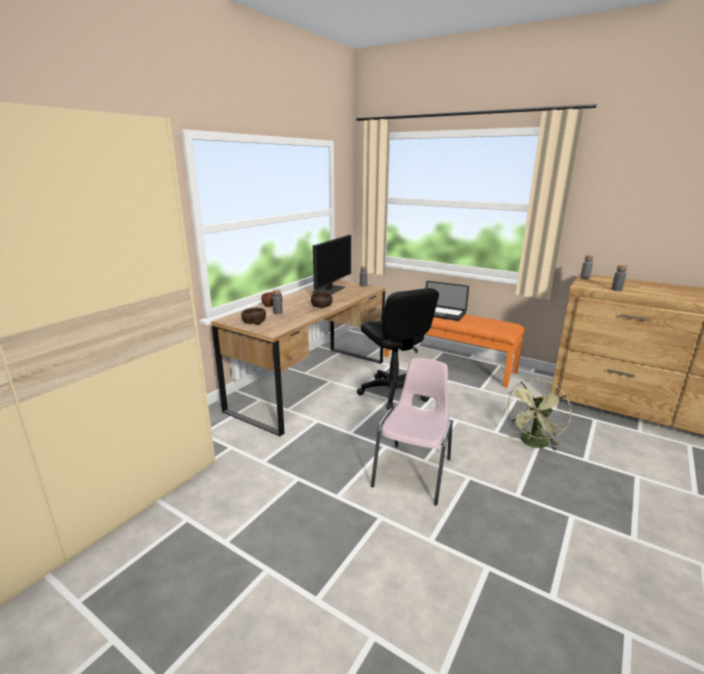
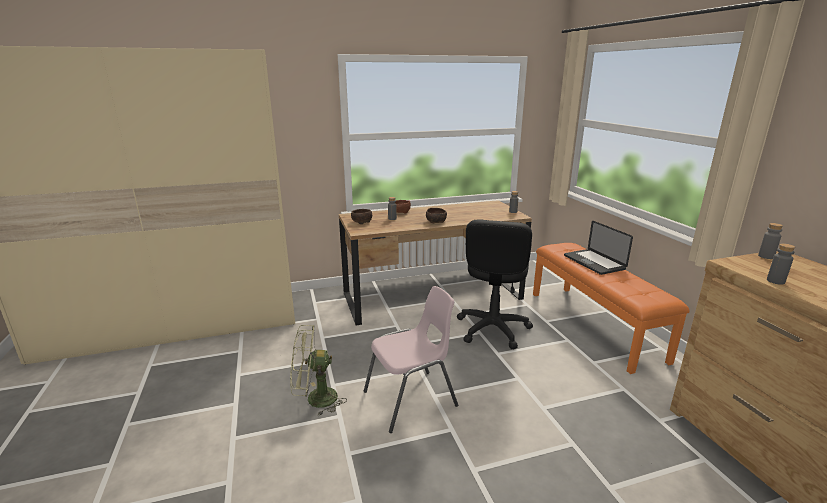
camera: 40 degrees right, 0 degrees up
(329, 289) = (473, 209): monitor -> none
(533, 444) = (568, 439): green fan -> green fan (315, 400)

